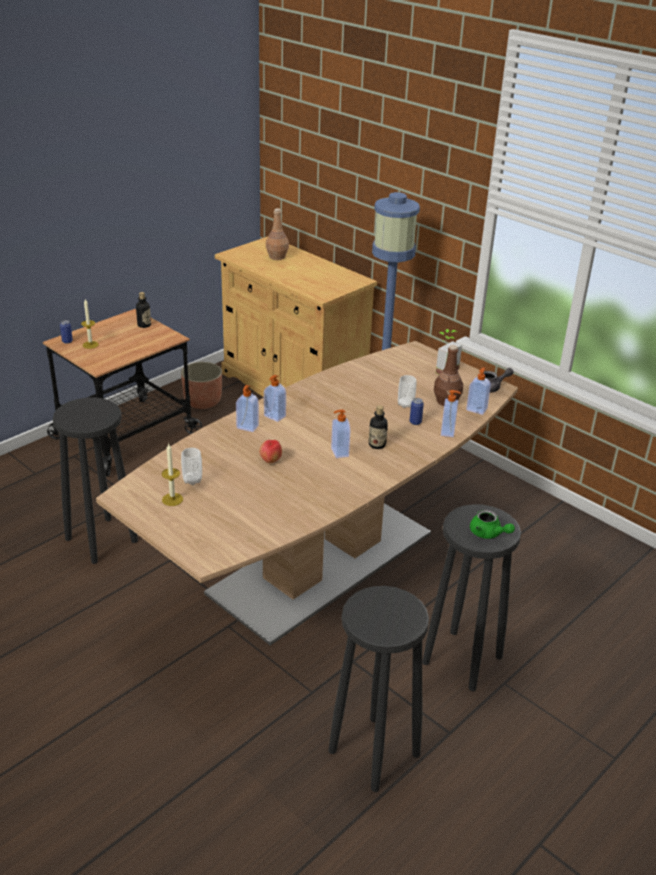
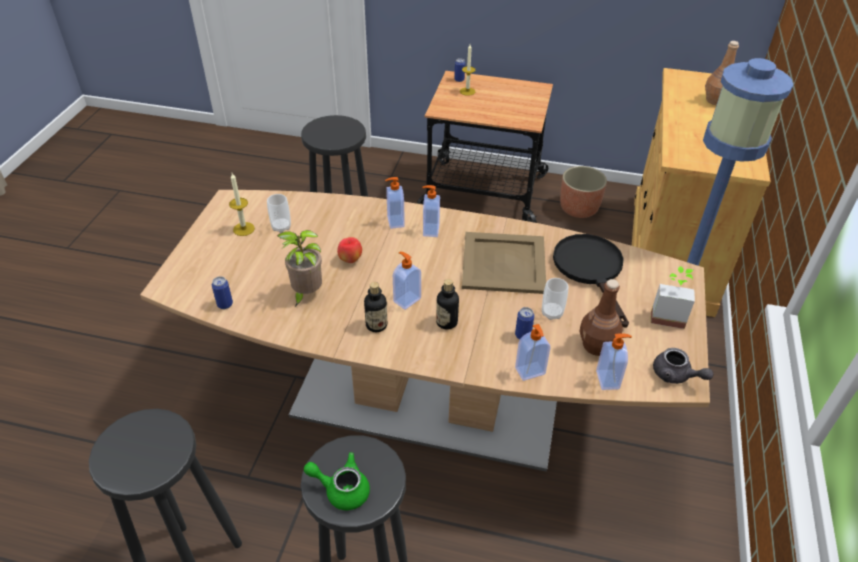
camera: 60 degrees right, 10 degrees up
(144, 325) = (532, 100): bottle -> bottle (376, 325)
(261, 535) = (225, 304): none -> can
(289, 493) = (306, 294): none -> potted plant
(340, 402) = (503, 262): none -> beige tray
(381, 375) = (591, 270): none -> black frying pan
(488, 534) = (341, 489): green teapot -> green teapot turned 90 degrees clockwise

